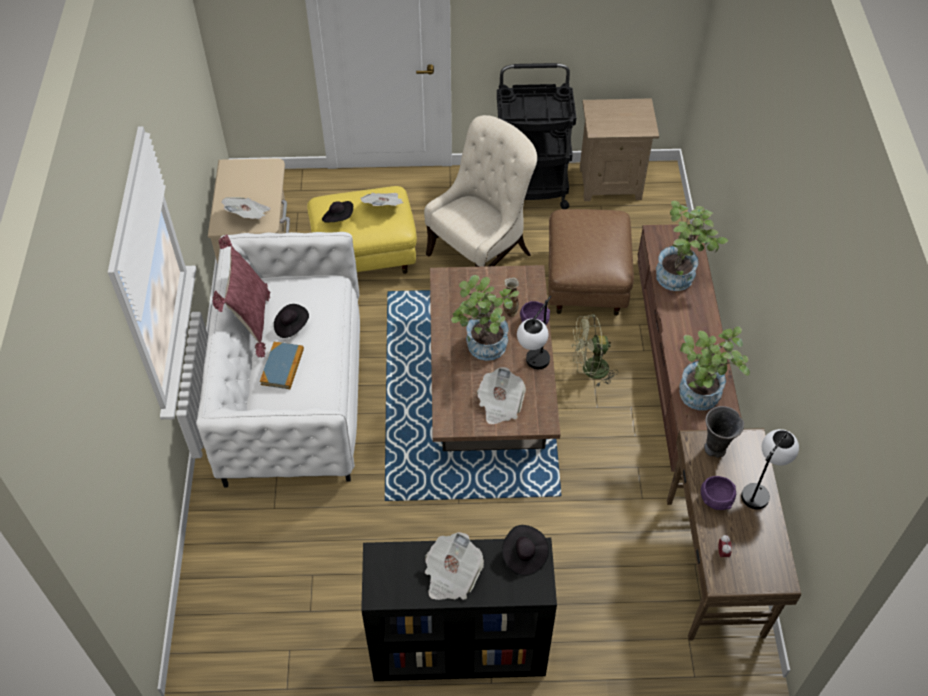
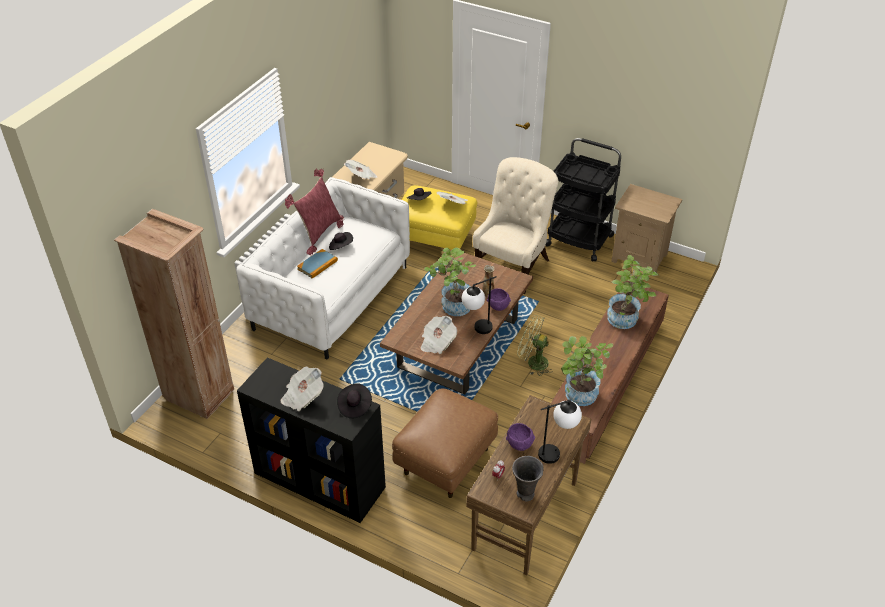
camera: 30 degrees right, 10 degrees down
(222, 610) = (200, 394): none -> brown cabinet
(480, 254) = (513, 266): beige armchair -> beige armchair turned 45 degrees counterclockwise
(586, 285) = (571, 312): brown ottoman -> brown ottoman (445, 462)
(715, 449) = (545, 416): grey vase -> grey vase (525, 494)

